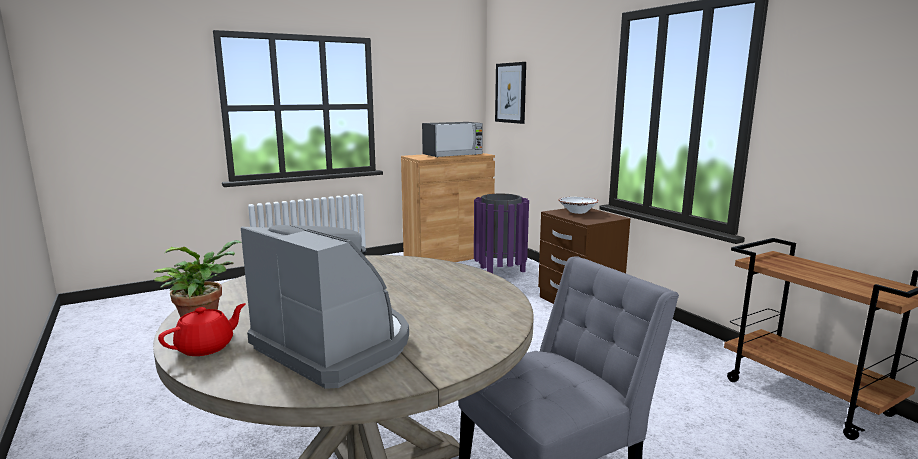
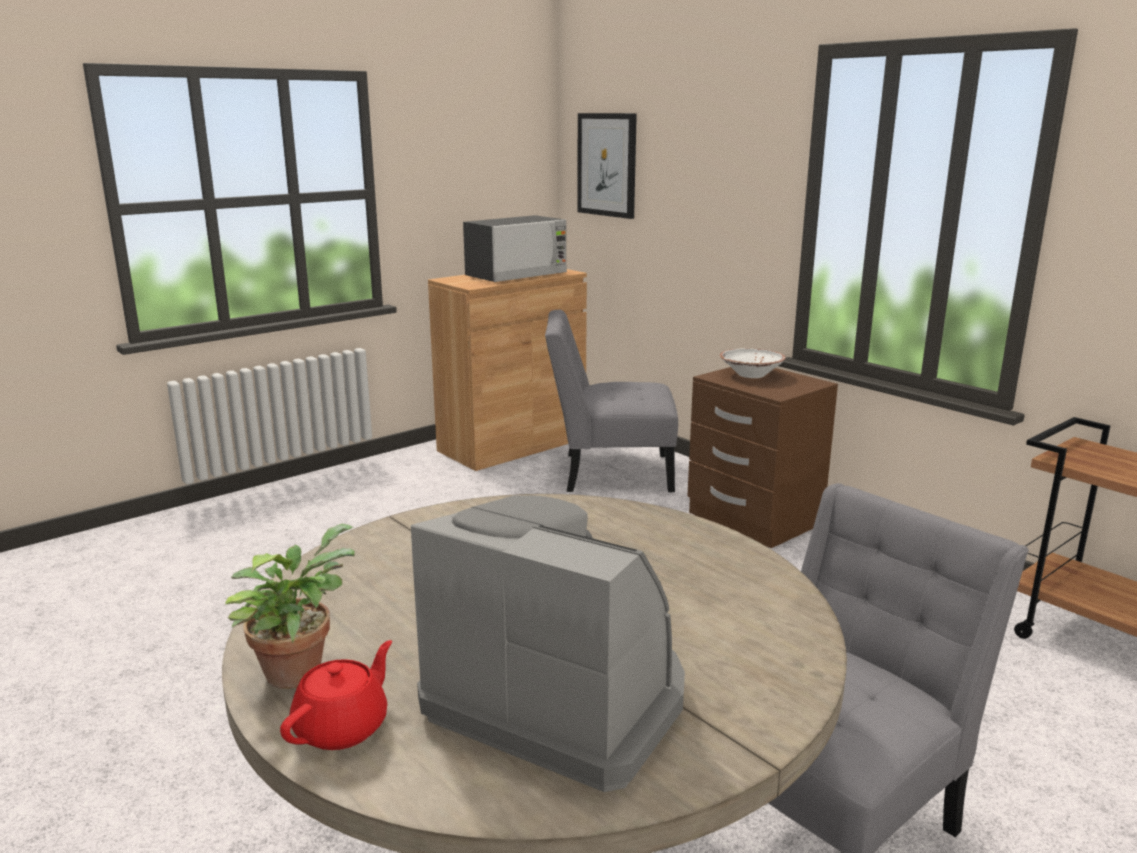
camera: 10 degrees left, 5 degrees up
(500, 273) = (609, 472): purple trash can -> grey chair

